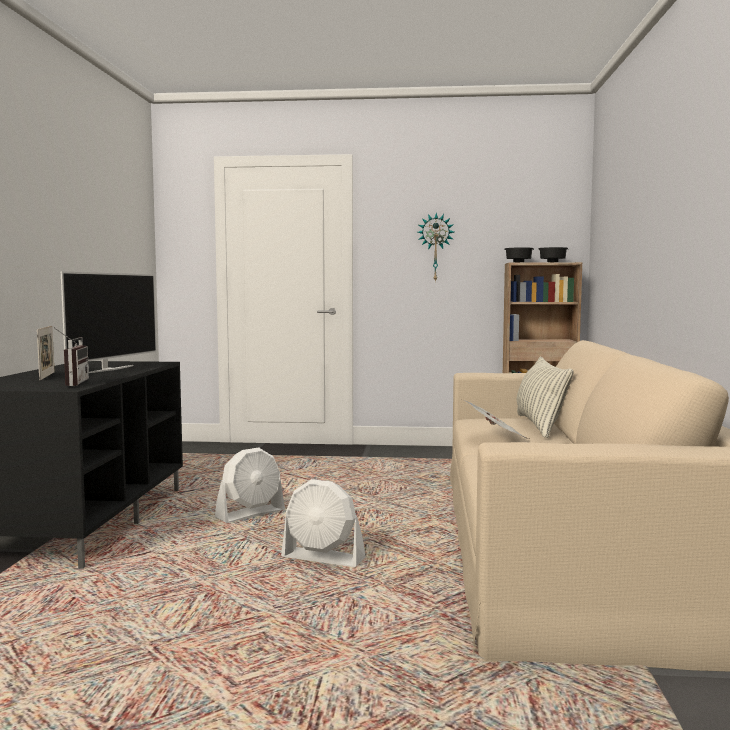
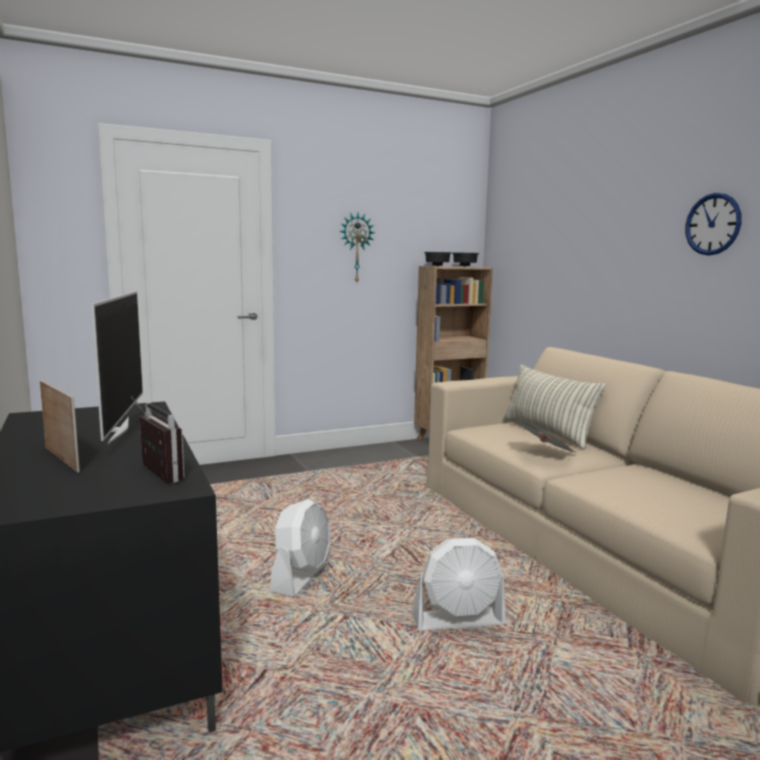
camera: 30 degrees left, 5 degrees up
(693, 190) = (713, 224): none -> wall clock

